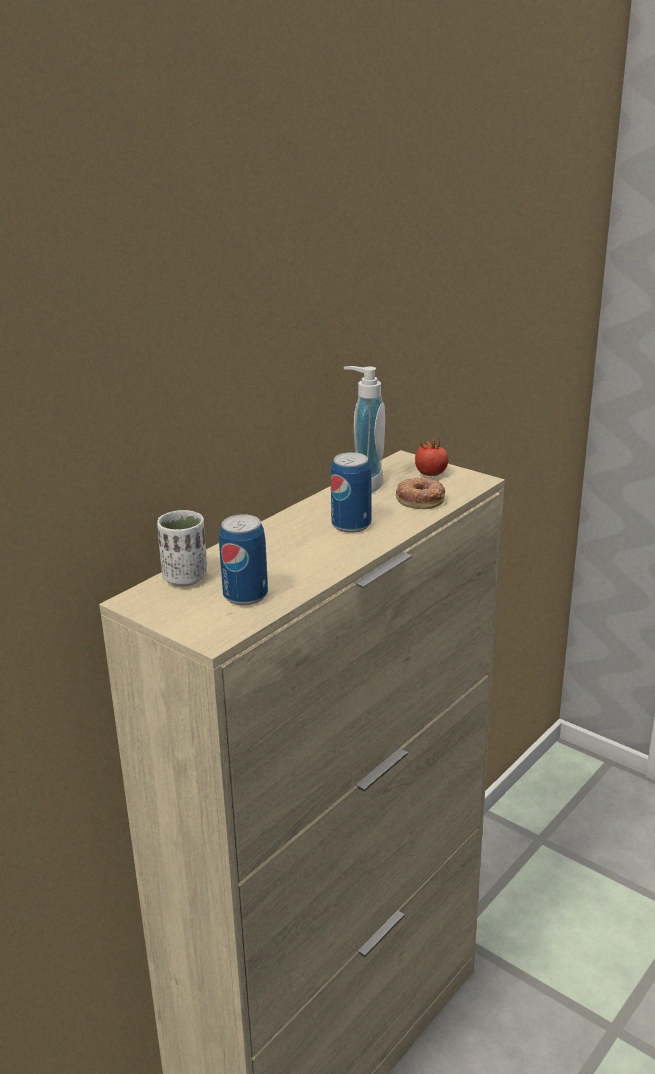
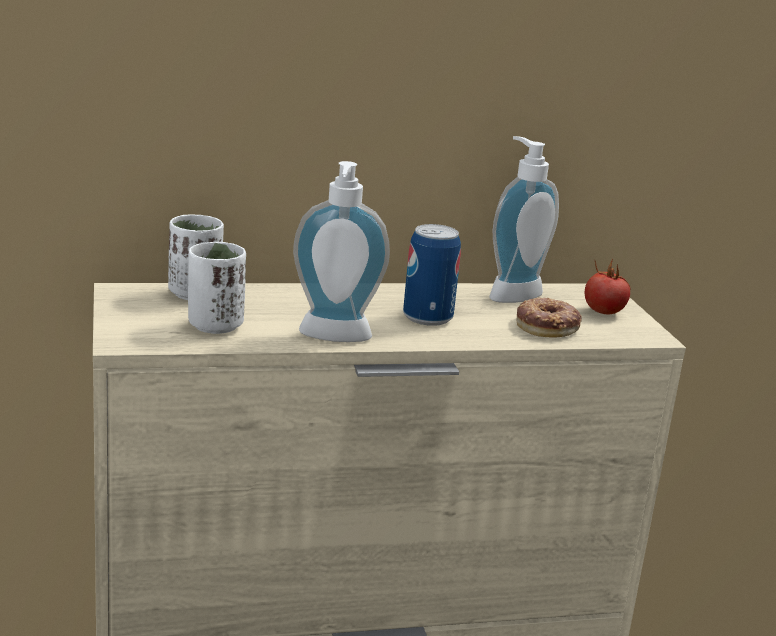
camera: 35 degrees right, 5 degrees down
(245, 595) = (215, 326): can -> white cup
(329, 567) = (334, 338): none -> soap dispenser

